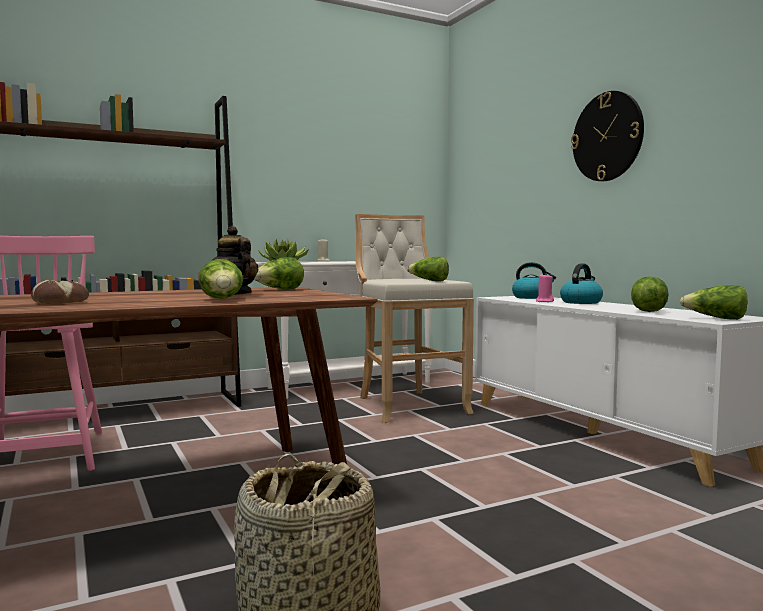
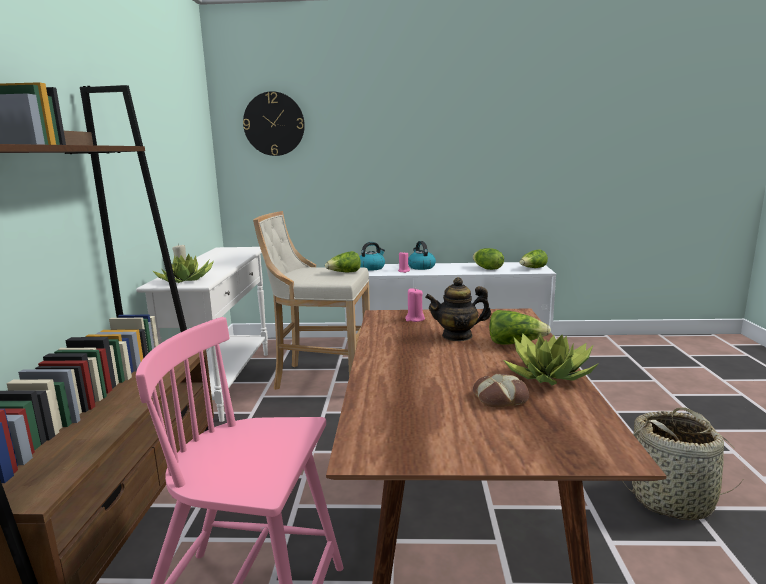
camera: 60 degrees left, 10 degrees up
(123, 304) = (549, 375): none -> potted plant
(279, 290) = (414, 319): lettuce -> pink candle
(607, 137) = (414, 149): wall clock -> wall clock (274, 124)

